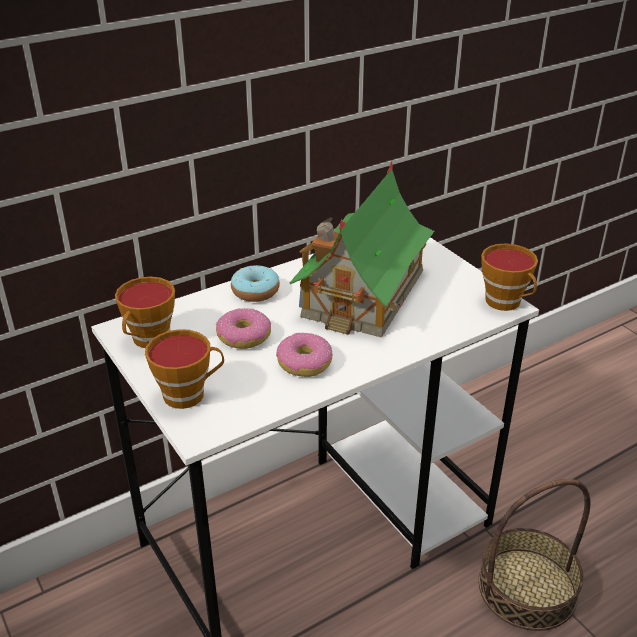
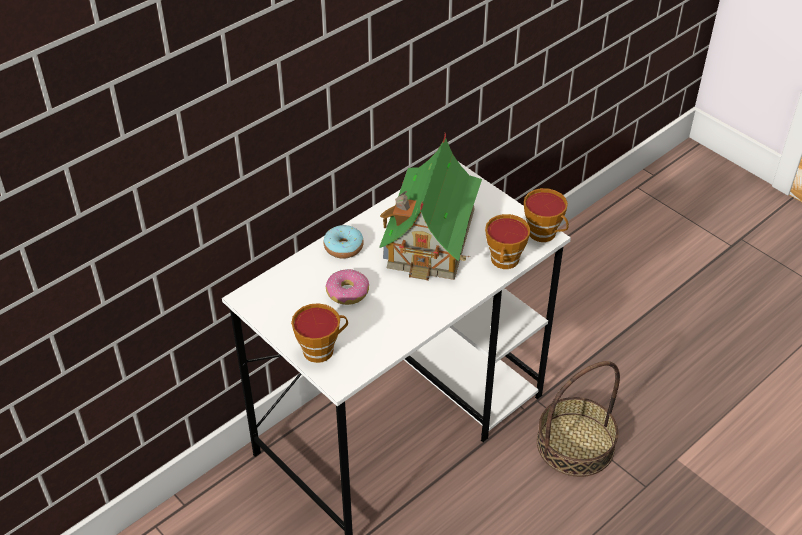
camera: 10 degrees left, 10 degrees up
(149, 340) = (274, 305): cup -> cup (504, 262)
(304, 363) = (400, 310): donut -> none

